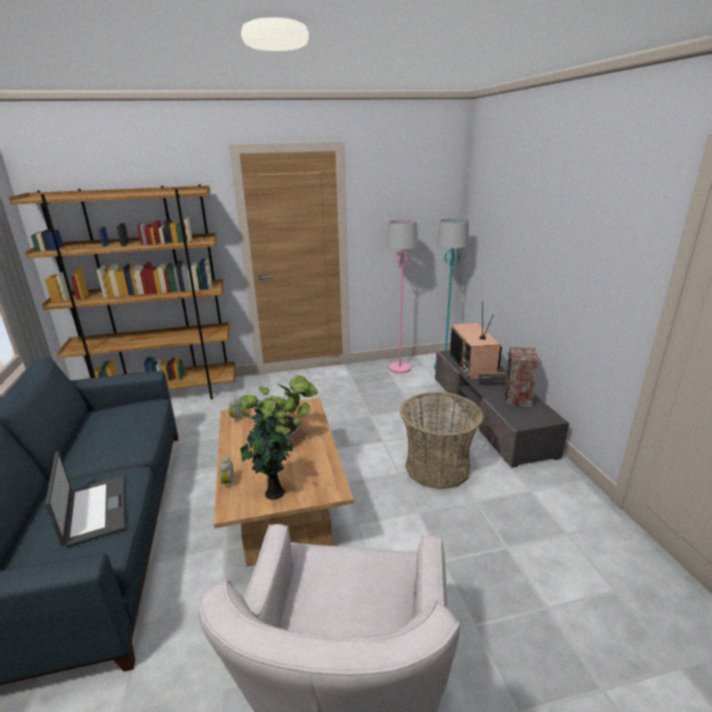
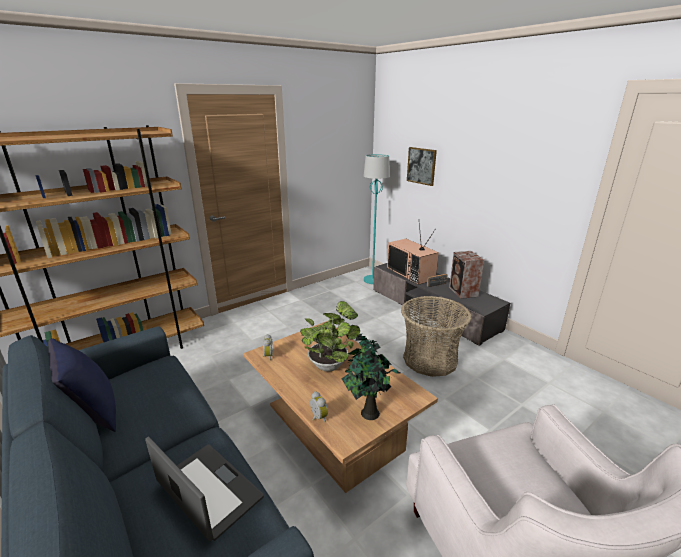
camera: 25 degrees left, 0 degrees up
(76, 431) = (92, 414): none -> blue pillow
(400, 368) = (338, 287): pink floor lamp -> none
(502, 236) = (421, 166): none -> picture

